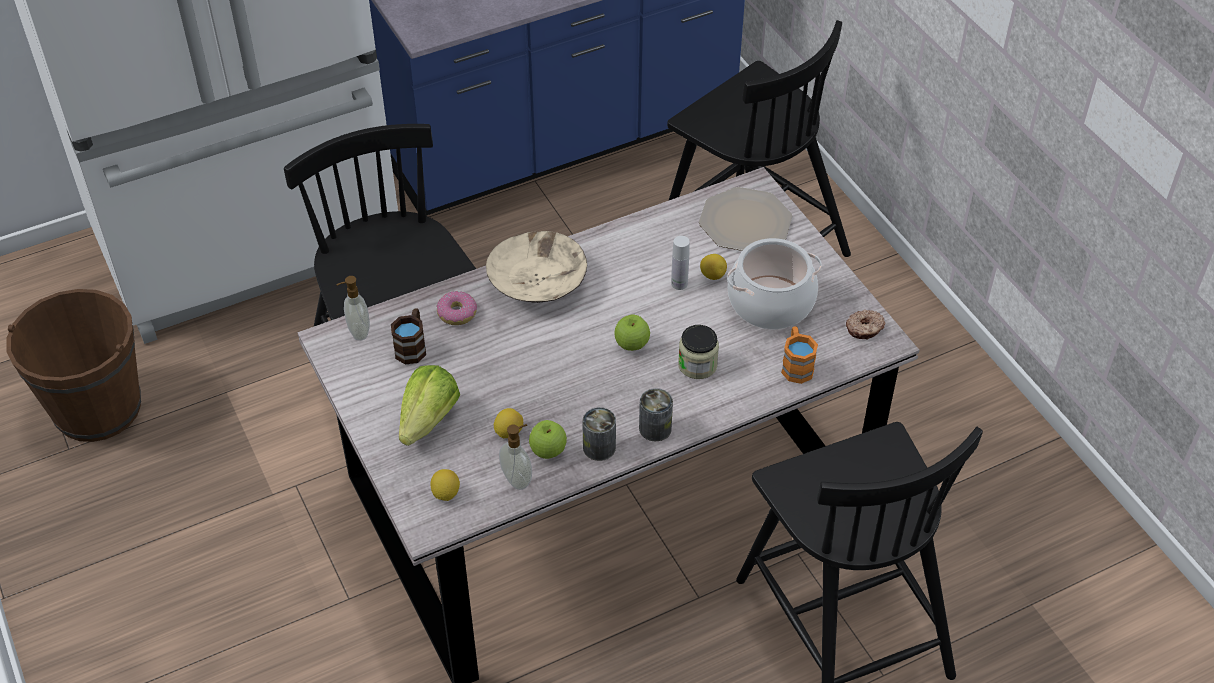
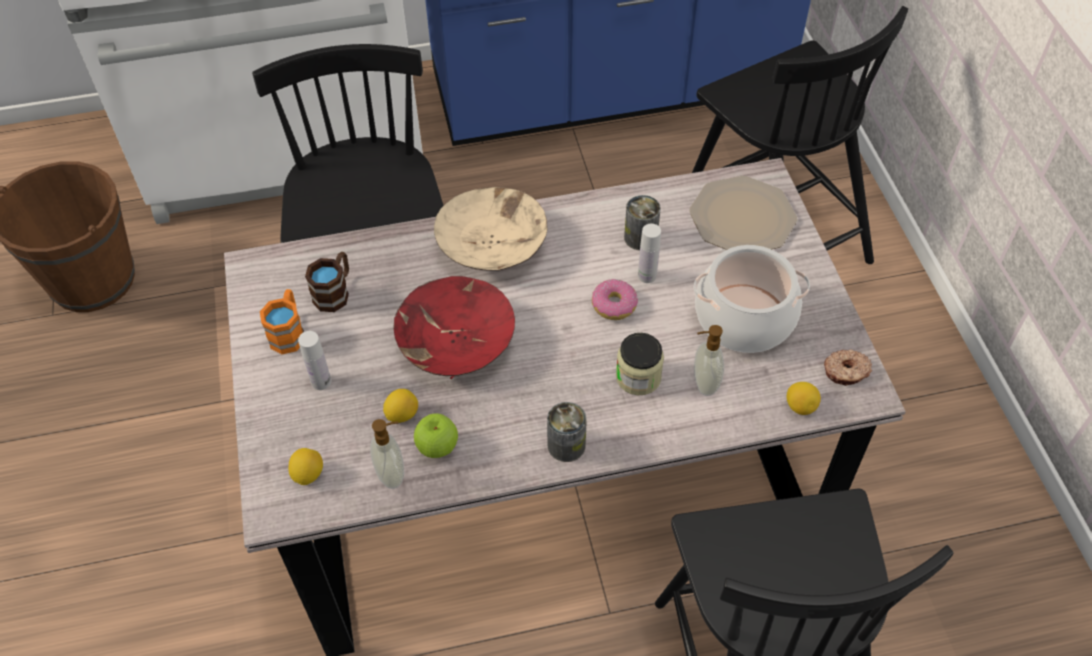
camera: 15 degrees right, 5 degrees up
(358, 331) = (285, 264): soap dispenser -> soap dispenser (704, 383)
(428, 420) = (321, 381): lettuce -> white bottle
(457, 313) = (395, 264): donut -> donut (614, 305)
(533, 366) = (456, 341): none -> red bowl
(599, 447) = (495, 455): can -> can (640, 237)
(632, 344) = (572, 337): apple -> none
(712, 275) = (687, 273): lemon -> lemon (800, 406)
(796, 365) = (752, 400): orange mug -> orange mug (289, 332)

